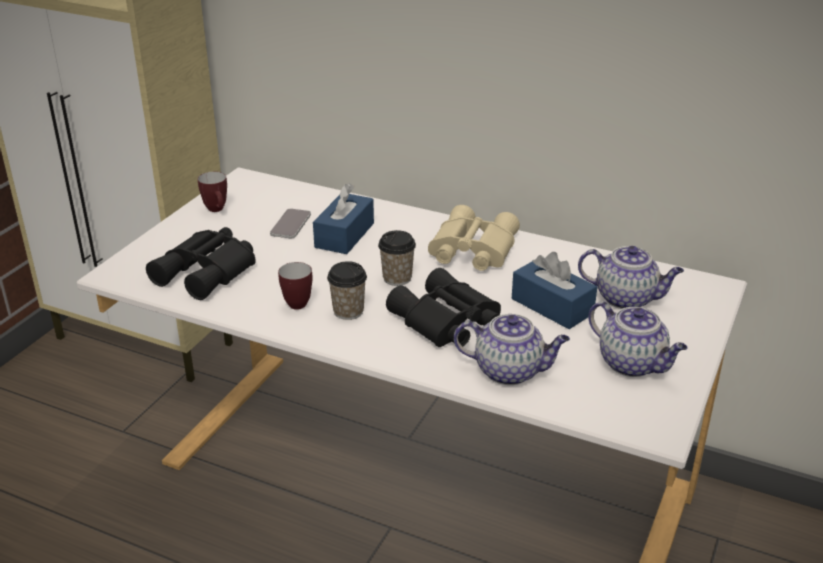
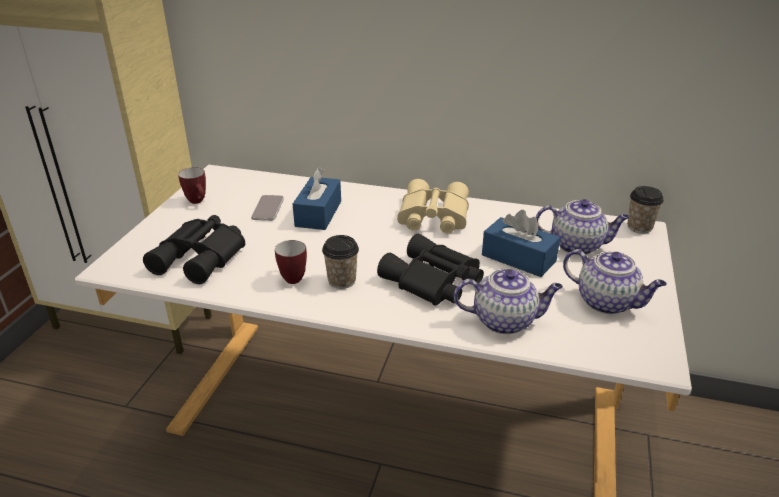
camera: 10 degrees left, 0 degrees up
(397, 278) = (376, 247): cup -> cup (639, 227)

